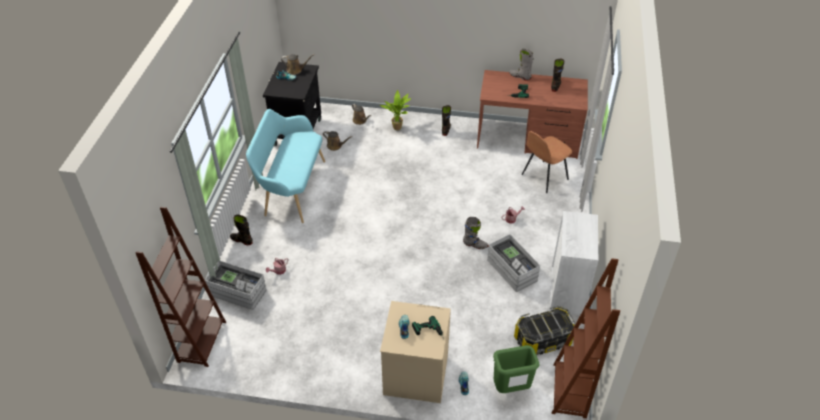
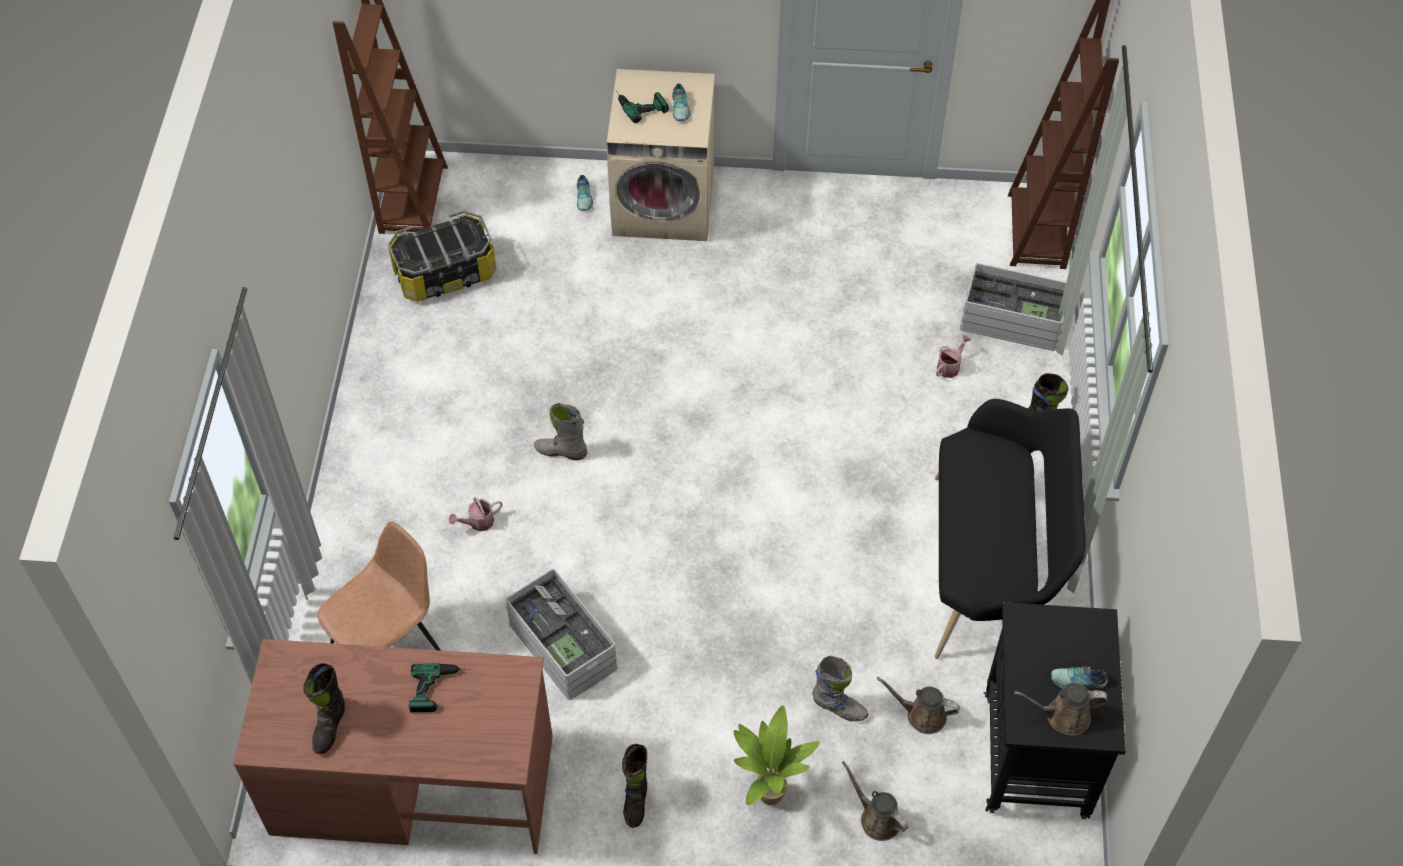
camera: 175 degrees right, 10 degrees up
(291, 188) = (991, 568): turquoise bench -> black bench
(511, 388) = (507, 196): green trash can -> none
(512, 269) = (487, 402): grey storage box -> grey storage box (561, 645)
(520, 76) = (425, 759): grey boot -> grey boot (839, 708)
(566, 294) = (387, 359): white cabinet -> none

